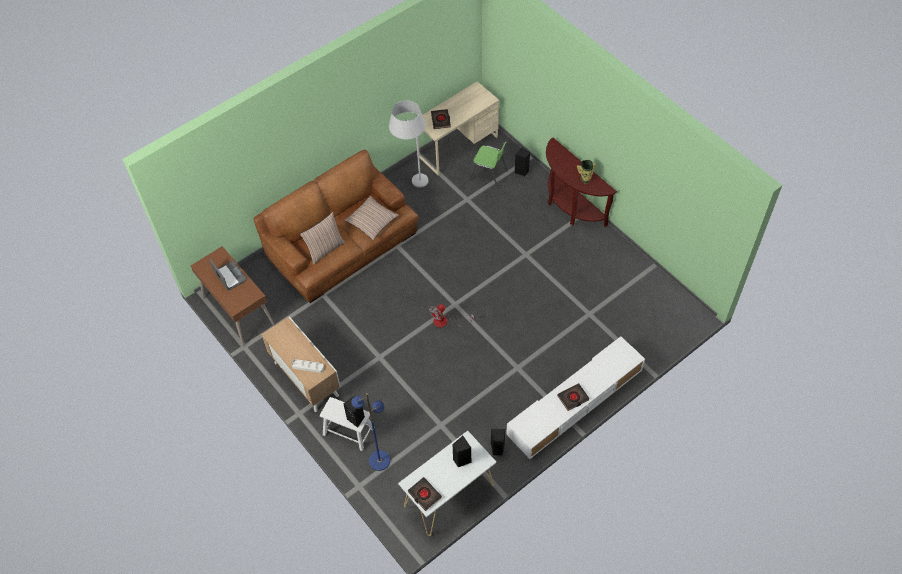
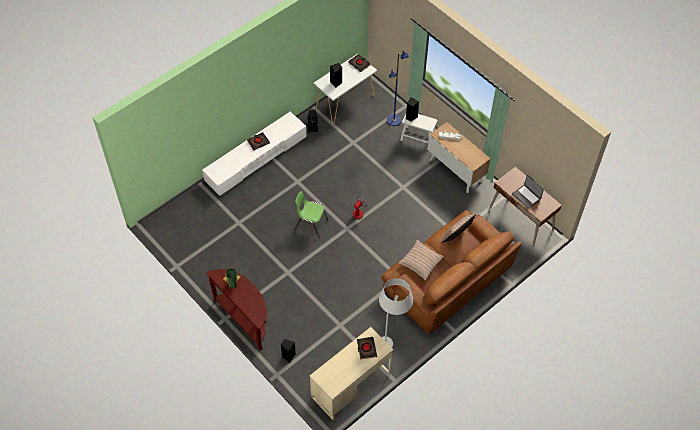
camera: 175 degrees right, 0 degrees up
(489, 175) = (320, 351): green chair -> green chair (311, 224)

